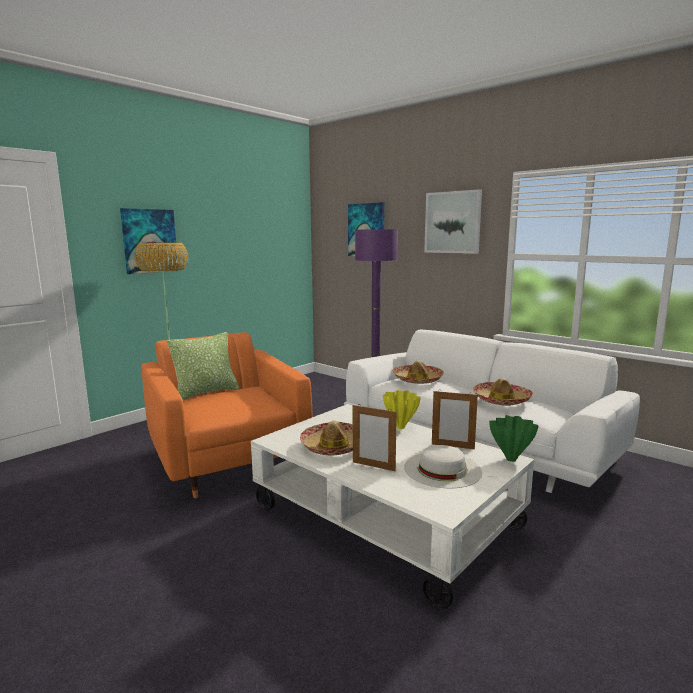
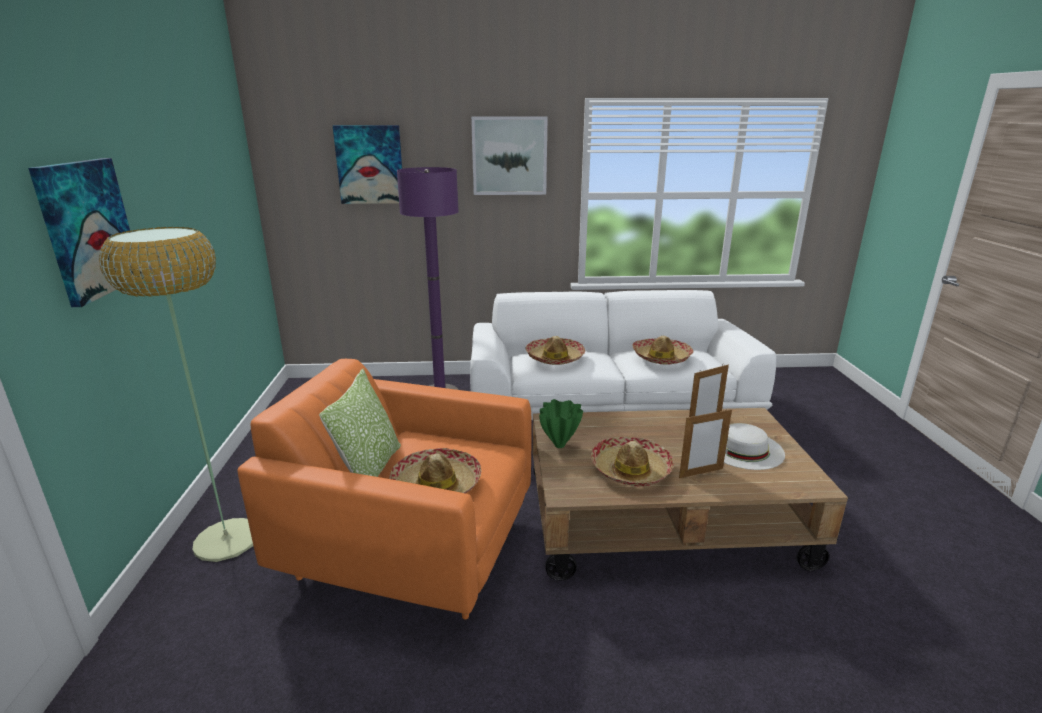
camera: 45 degrees left, 10 degrees up
(213, 406) = (436, 485): none -> hat
(385, 517) = (663, 518): white coffee table -> brown coffee table
(400, 427) = (632, 420): yellow vase -> none
(512, 459) = (756, 414): green vase -> green vase (560, 445)

